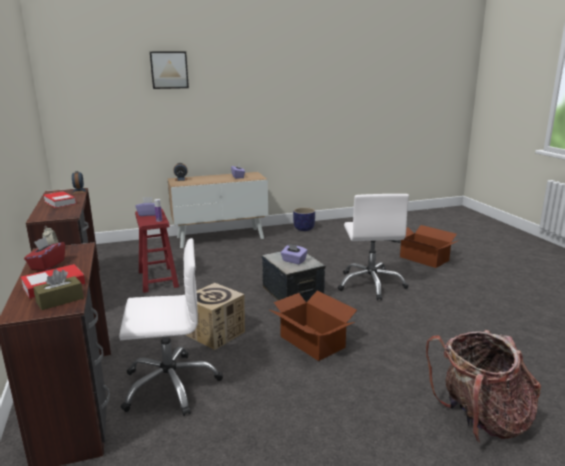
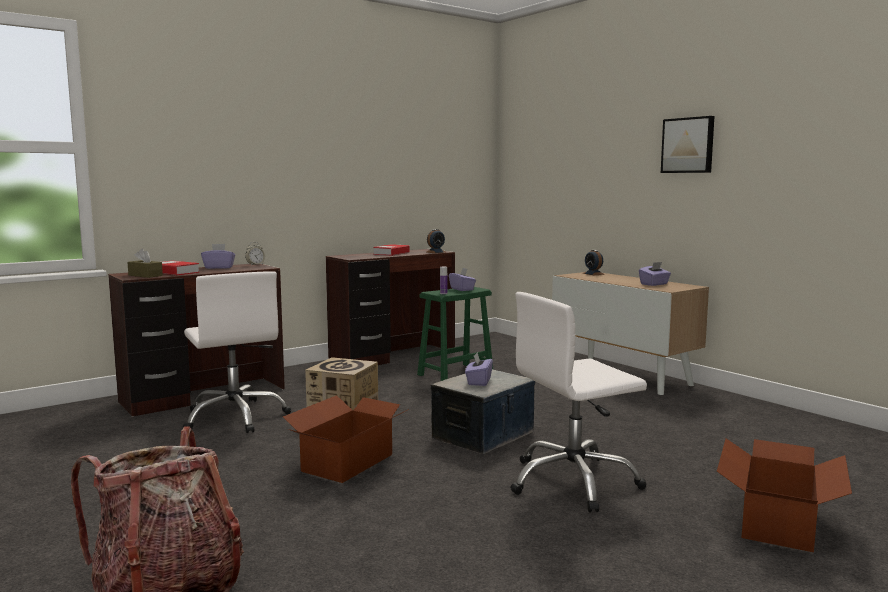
camera: 70 degrees right, 10 degrees down
(47, 265) = (219, 267): red tissue box -> purple tissue box
(158, 279) = (455, 373): red stool -> green stool
(169, 70) = (610, 121): picture -> picture (688, 145)
(304, 229) = (754, 411): planter -> none

